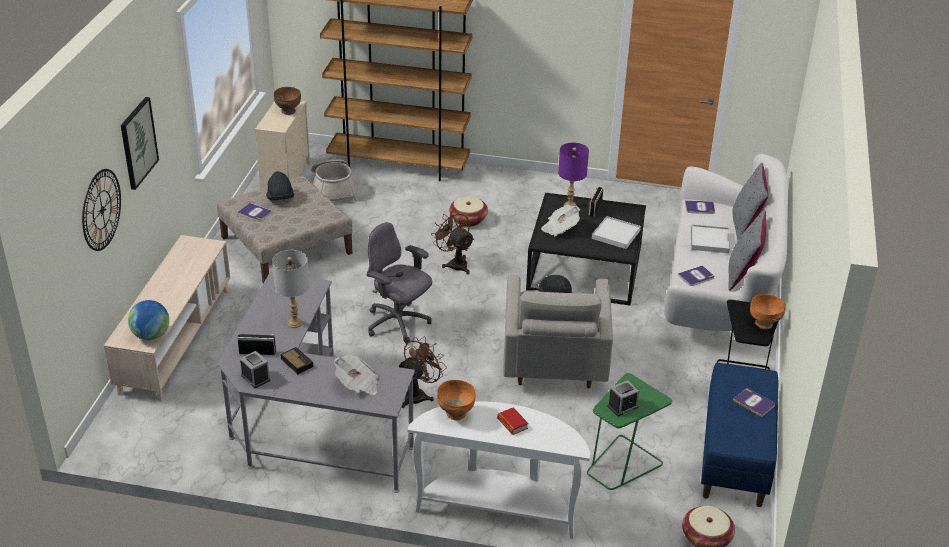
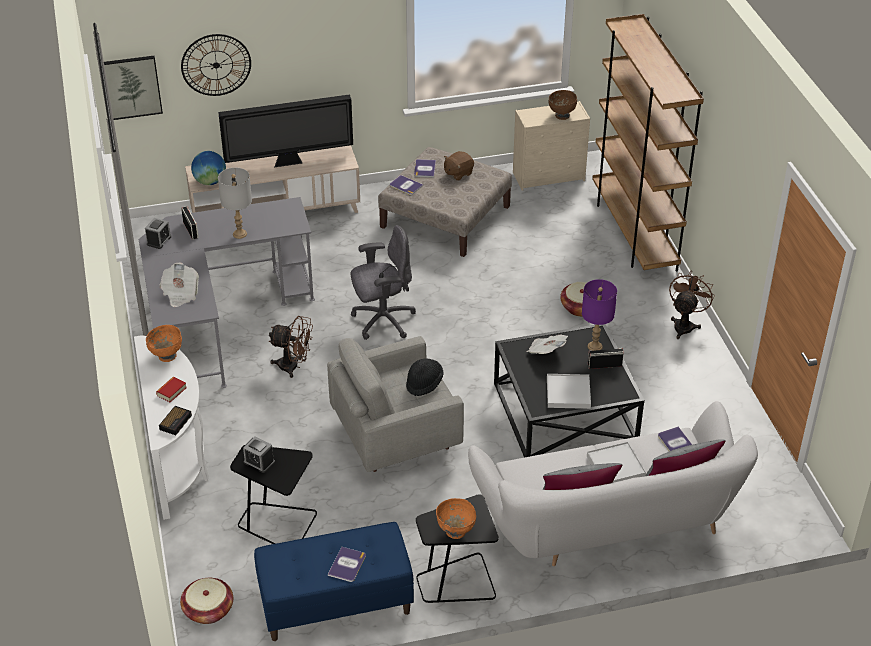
camera: 65 degrees right, 5 degrees up
(138, 142) = (295, 38): picture -> picture (131, 87)
(174, 277) = (289, 162): none -> television
(280, 198) = (458, 173): black hat -> brown plush toy
(296, 362) = (189, 253): alarm clock -> alarm clock (176, 422)
(333, 190) = (555, 210): basket -> none
(398, 324) = (382, 321): grey office chair -> grey office chair turned 60 degrees clockwise
(455, 263) = (501, 323): brown fan -> brown fan (685, 325)
(622, 464) = (277, 524): green side table -> black side table
(696, 276) = (538, 472): book -> book (405, 185)

